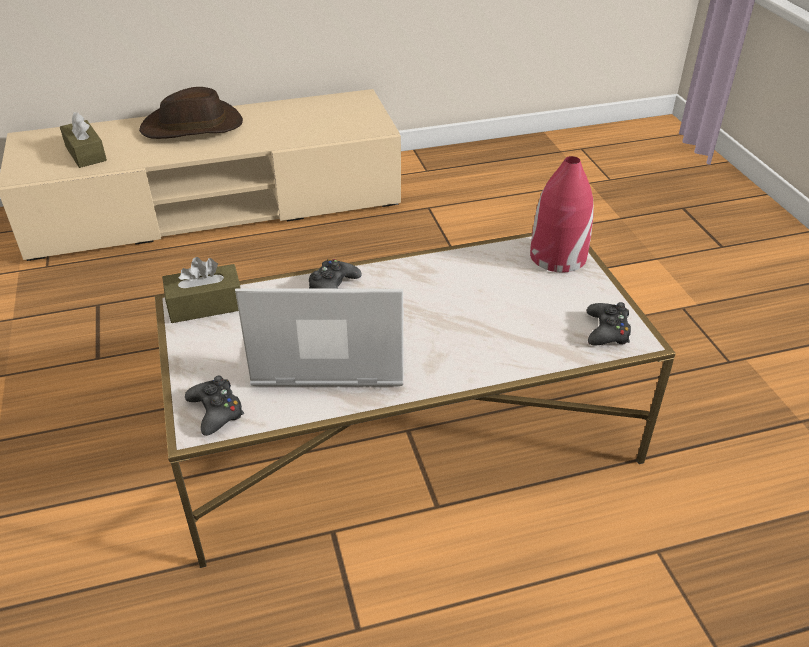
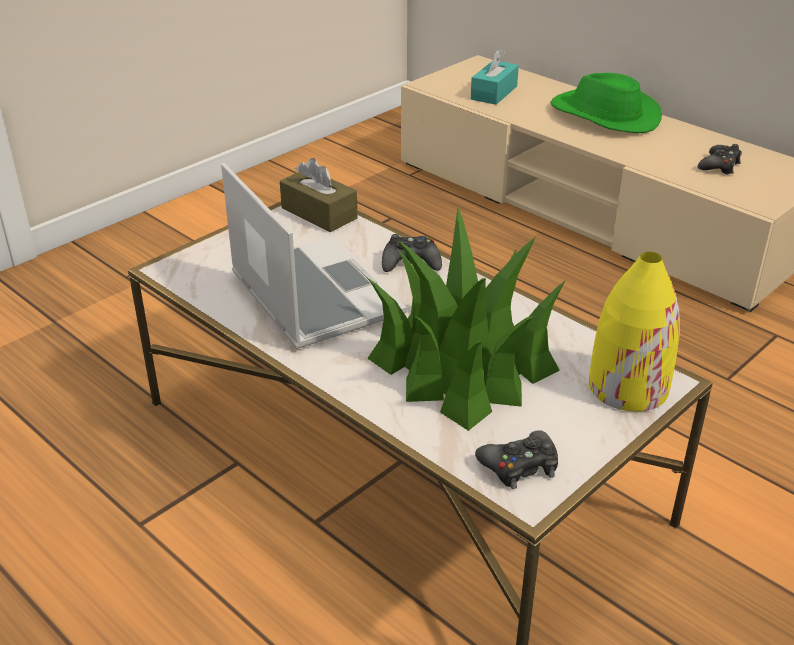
camera: 60 degrees right, 5 degrees down
(86, 153) = (494, 93): brown tissue box -> turquoise tissue box
(193, 127) = (604, 115): brown hat -> green hat
(216, 411) = (192, 269): black game controller -> black game controller (719, 166)
(483, 313) = (461, 364): none -> potted plant
(557, 256) = (627, 386): red vase -> yellow vase

